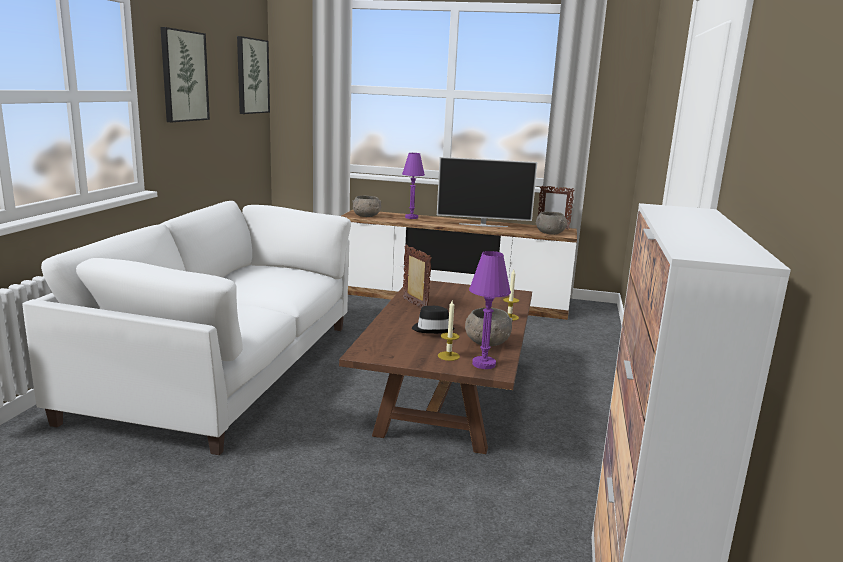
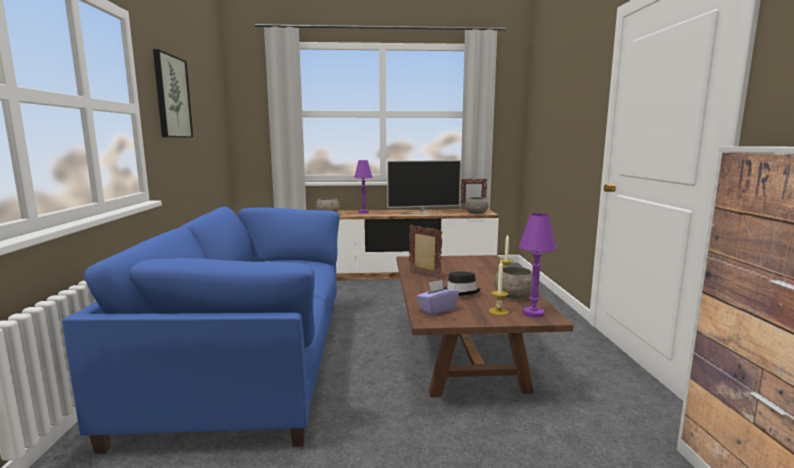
camera: 15 degrees left, 5 degrees down
(224, 369) = (252, 359): white sofa -> blue sofa
(252, 76) = (216, 104): picture -> none
(384, 344) = (437, 310): none -> purple tissue box

